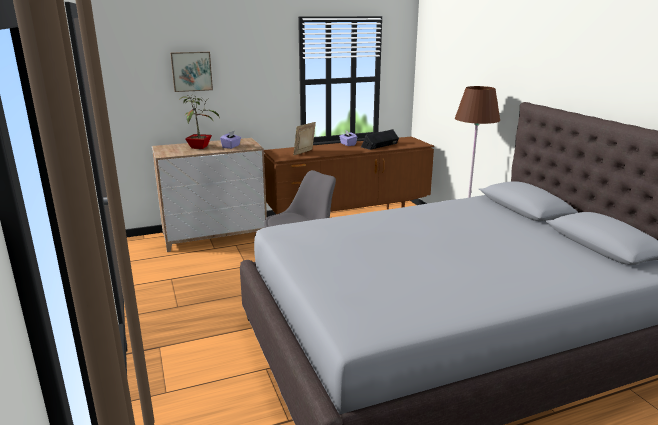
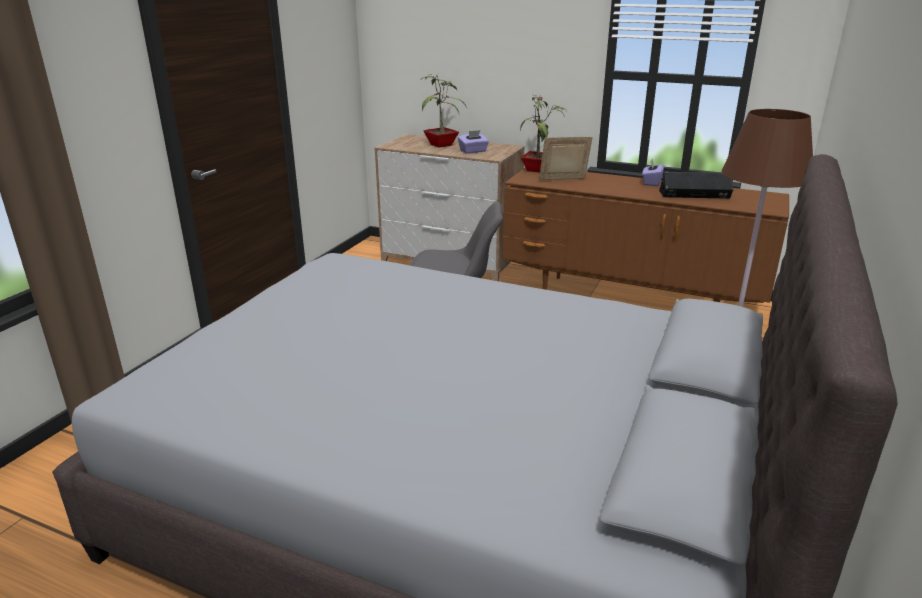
camera: 45 degrees right, 5 degrees up
(191, 71) = (458, 44): picture -> none
(277, 151) = (538, 170): none -> potted plant

